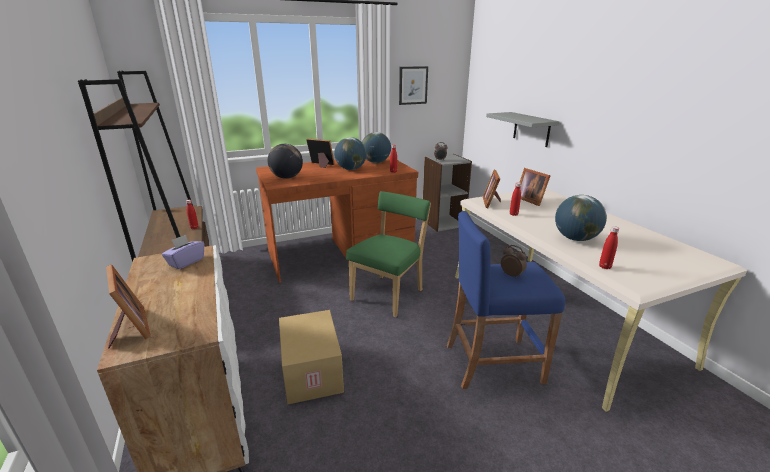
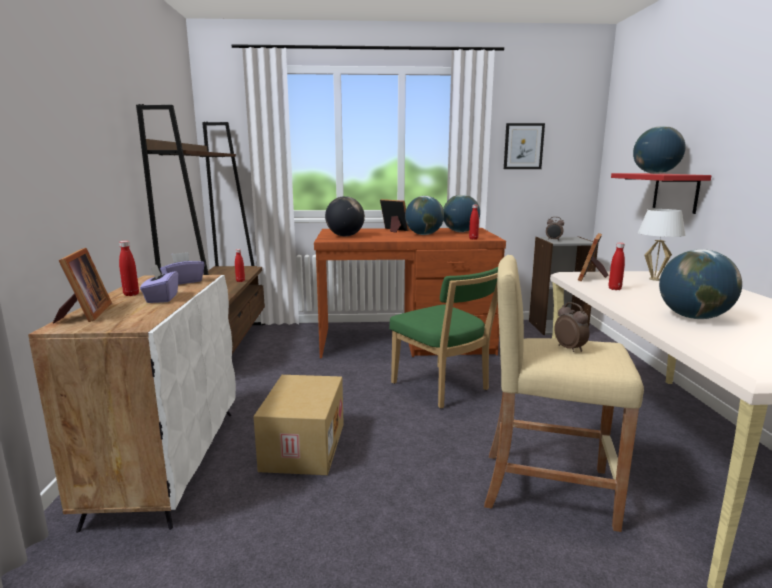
camera: 20 degrees right, 10 degrees down
(187, 290) = (161, 298): none -> purple tissue box
(389, 293) = (443, 388): green chair -> green chair turned 90 degrees clockwise
(493, 363) = (547, 488): blue stool -> beige stool
(520, 117) = (655, 173): none -> globe
(530, 200) = (654, 279): picture frame -> white table lamp
(531, 129) = (675, 192): grey shelf -> red shelf
(604, 267) = (718, 347): red bottle -> red bottle (131, 294)

